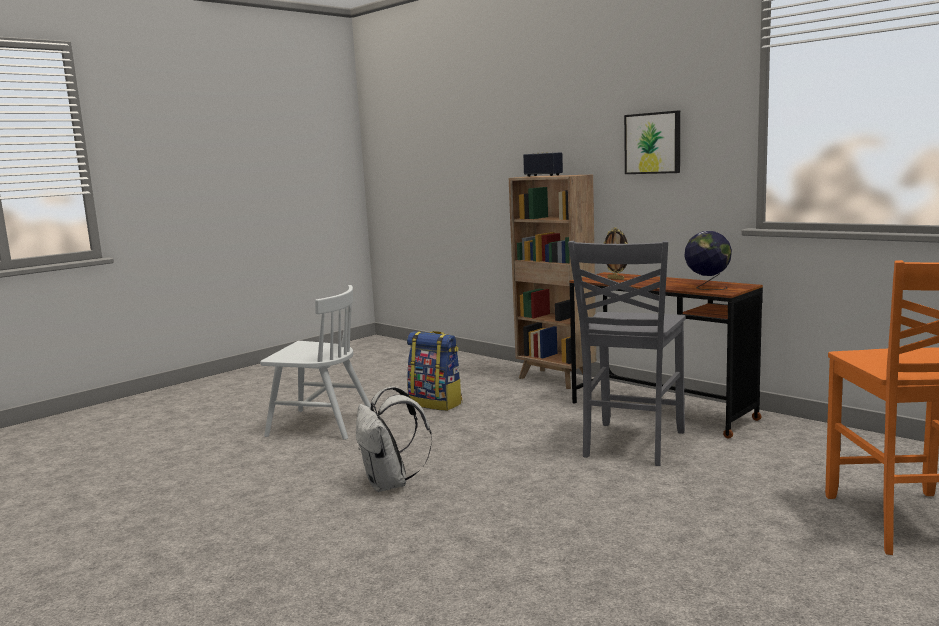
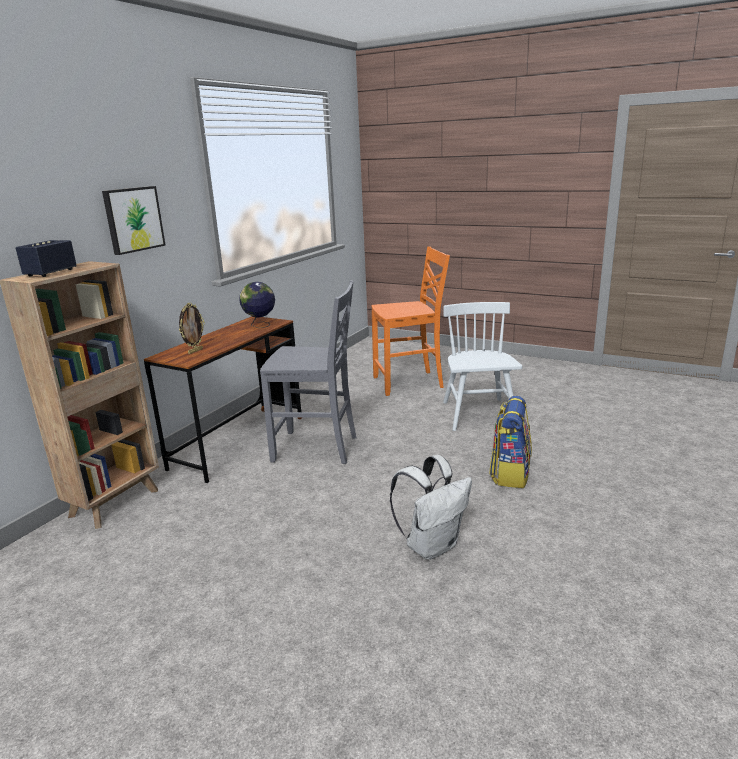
camera: 105 degrees left, 10 degrees up
(320, 424) = (262, 668): white chair -> white chair (478, 414)
(436, 403) = (187, 574): backpack -> backpack (510, 474)

